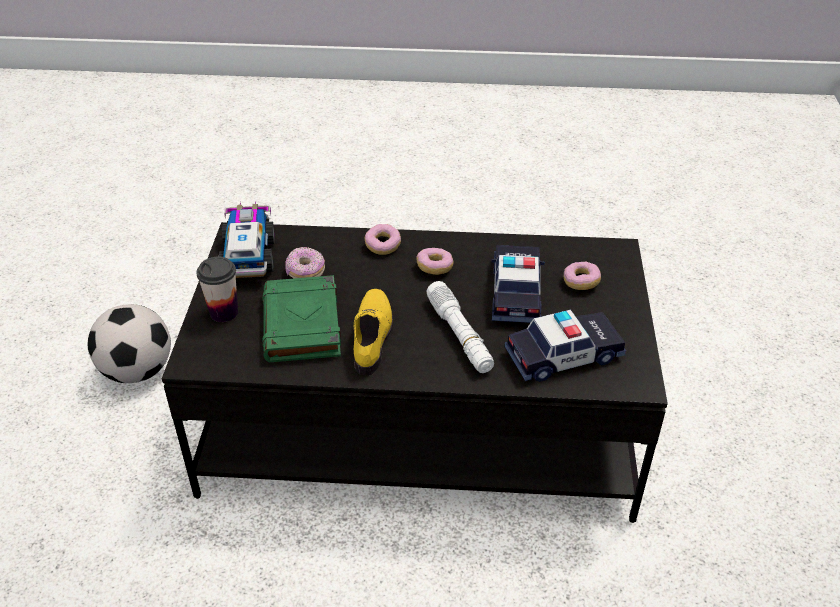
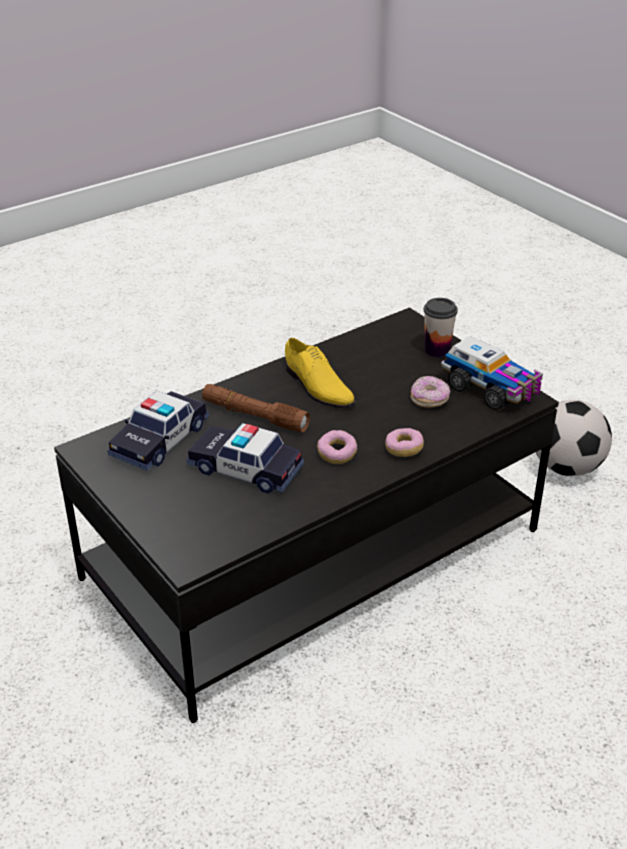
camera: 140 degrees right, 5 degrees down
(302, 325) = (373, 368): green book -> none
(459, 335) = (254, 416): white flashlight -> brown flashlight
(516, 292) = (245, 468): toy car -> toy car turned 150 degrees clockwise
(581, 282) = (196, 507): donut -> none

